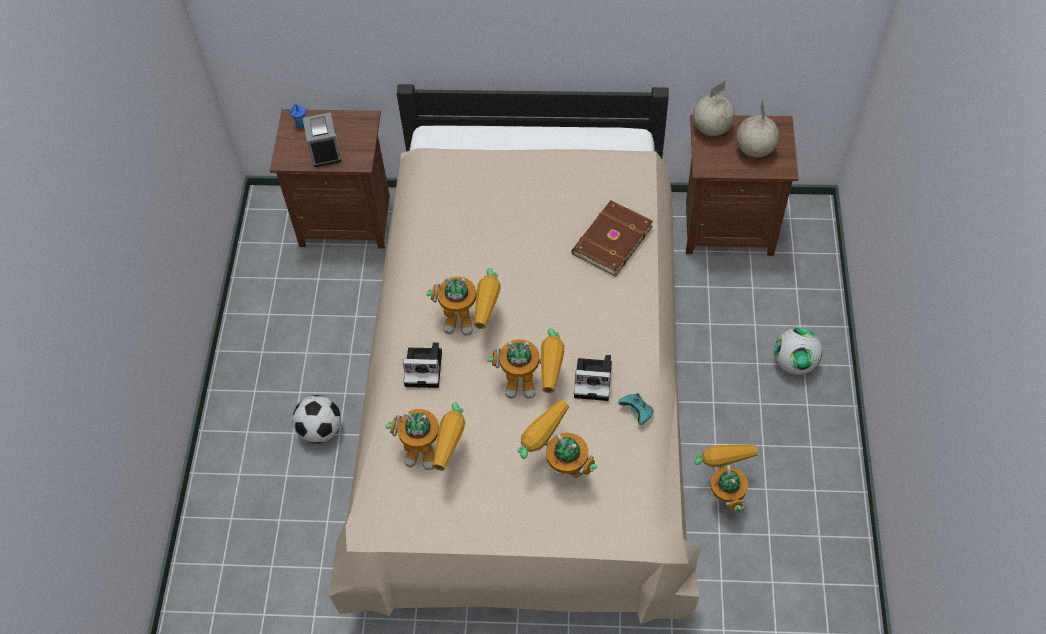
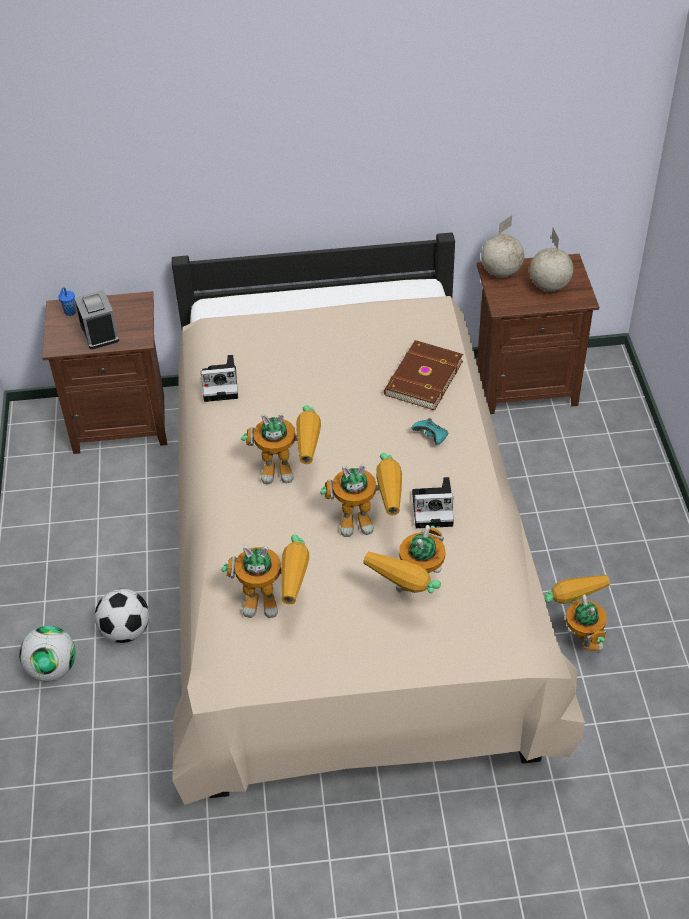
camera: 10 degrees left, 10 degrees down
(425, 368) = (249, 519): camera -> camera (222, 384)
(557, 465) = (412, 595): toy robot -> toy robot turned 90 degrees counterclockwise
(637, 412) = (486, 533): turquoise game controller -> turquoise game controller (431, 437)
(794, 363) = (622, 502): football -> football (52, 668)

